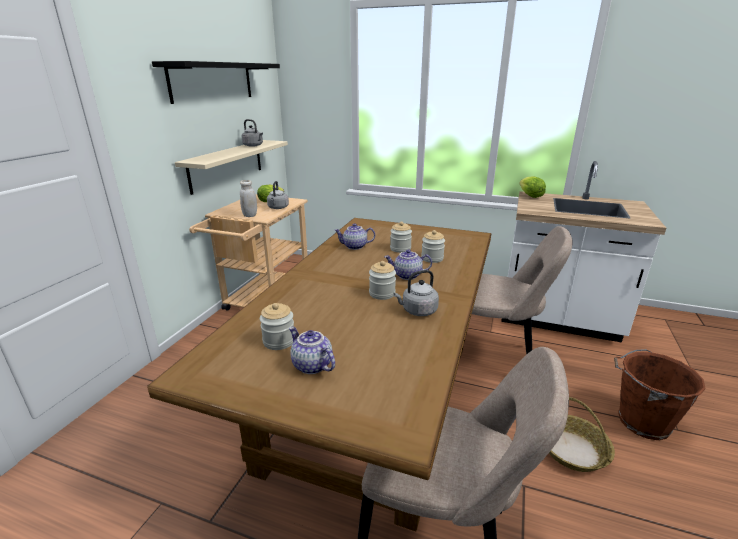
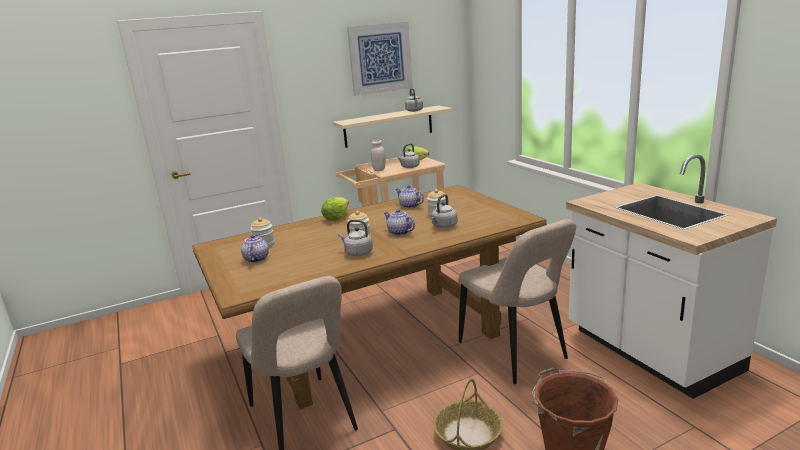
camera: 45 degrees right, 5 degrees down
(212, 81) = (380, 58): black shelf -> picture
(432, 258) = (443, 226): jar -> grey kettle
(530, 196) = (634, 189): lettuce -> lettuce (336, 218)

